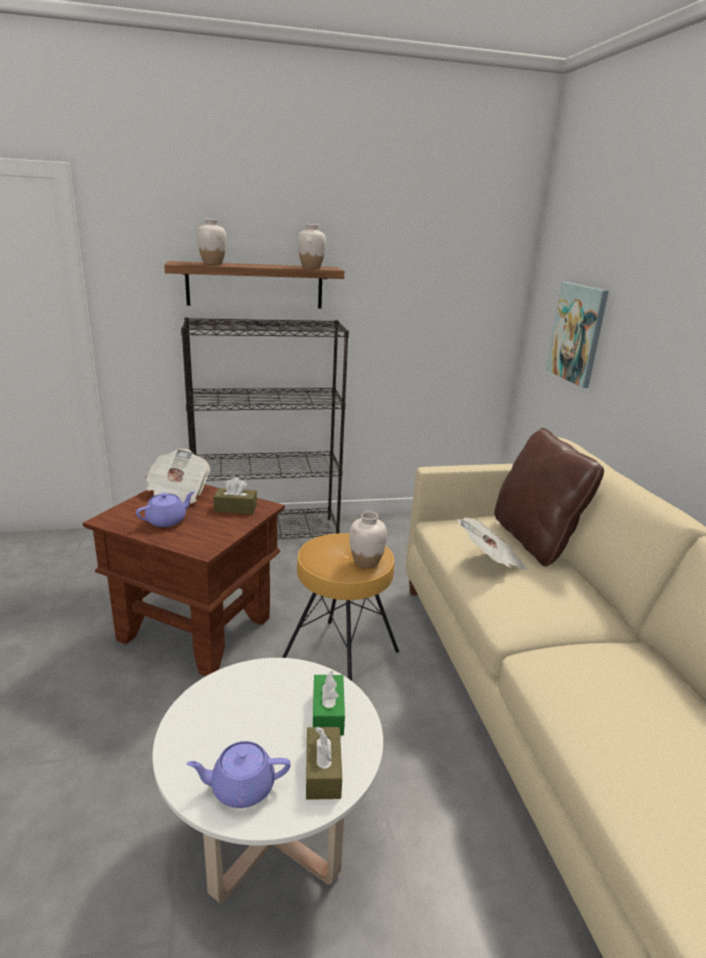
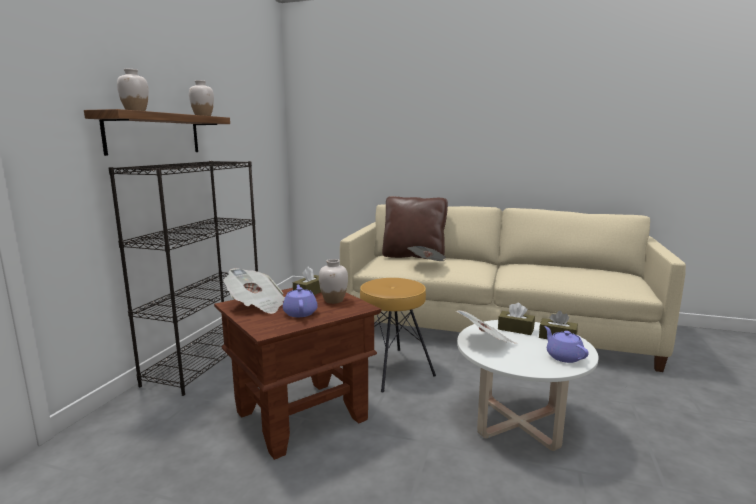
camera: 60 degrees left, 10 degrees down
(241, 787) = (563, 356): purple teapot -> purple teapot turned 135 degrees clockwise
(255, 688) = (485, 342): none -> newspaper
(328, 713) = (515, 329): green tissue box -> brown tissue box
(366, 563) = (409, 282): white vase -> white vase (334, 300)
(577, 333) = (348, 151): picture -> none

